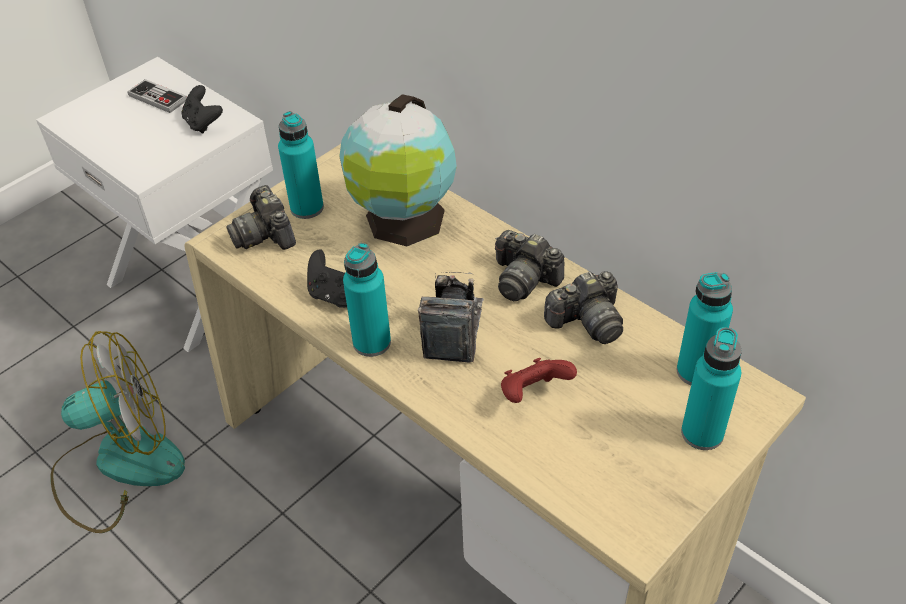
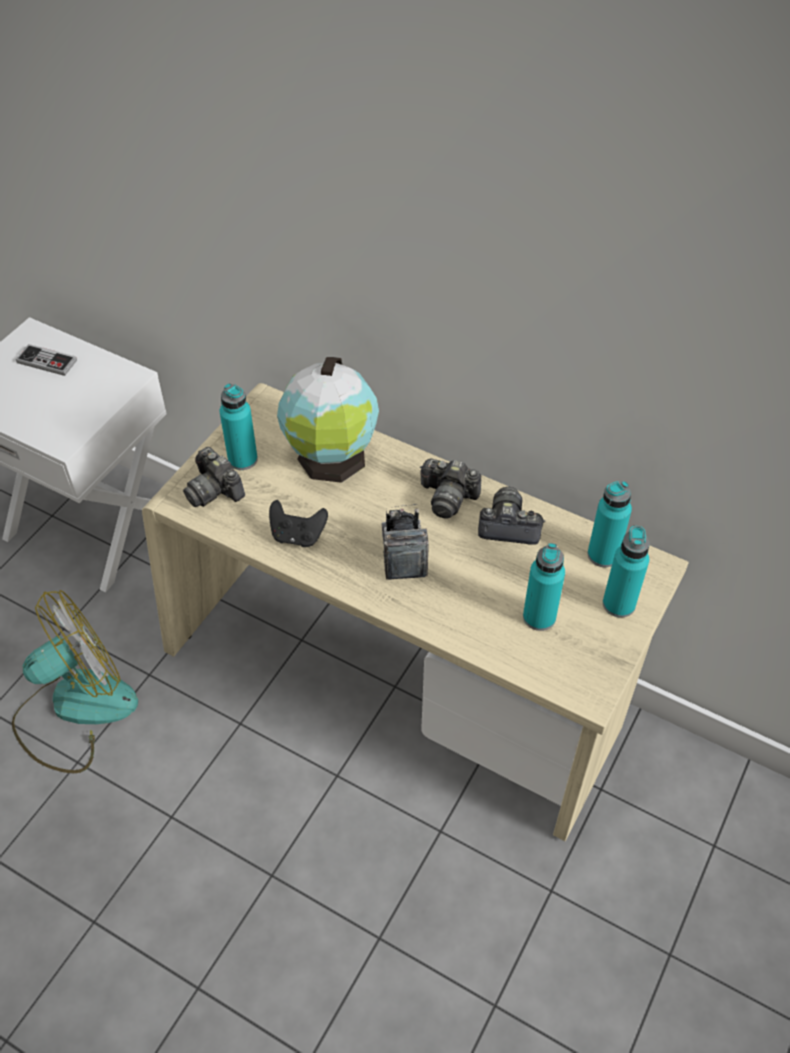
camera: 15 degrees left, 5 degrees up
(203, 123) = (101, 382): black game controller -> none
(372, 342) = (339, 573): turquoise bottle -> turquoise bottle (539, 617)
(533, 394) = (482, 594): red game controller -> none
(587, 322) = (508, 526): camera -> camera turned 135 degrees counterclockwise

